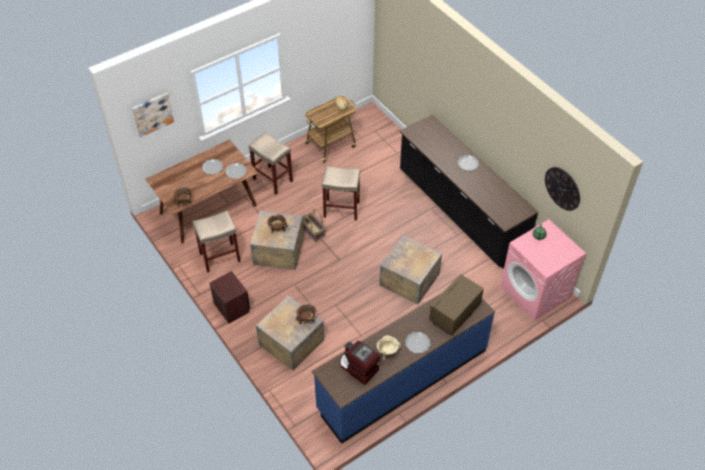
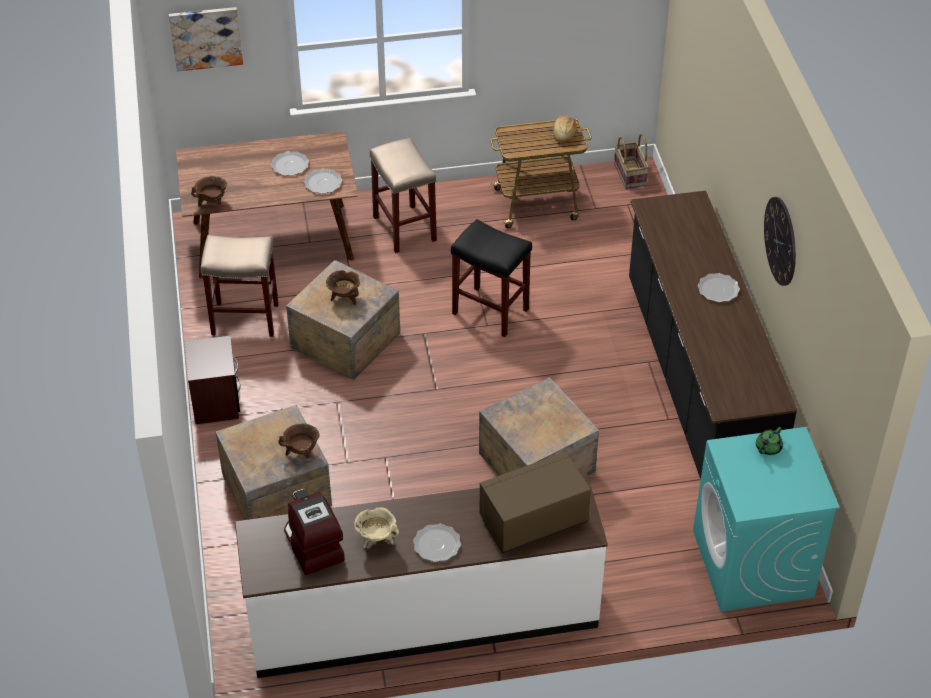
camera: 25 degrees right, 5 degrees down
(313, 231) = (421, 330): basket -> basket (630, 174)
(342, 209) = (491, 311): beige stool -> black stool
(402, 379) = (422, 617): blue counter -> white counter
(535, 292) = (753, 564): pink washing machine -> turquoise washing machine
(562, 188) = (829, 367): wall clock -> wall clock (780, 241)

